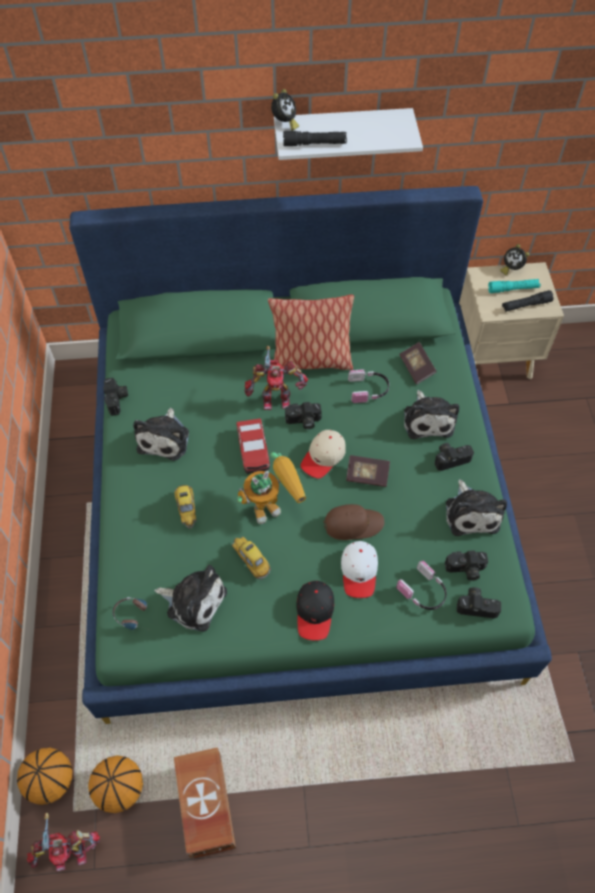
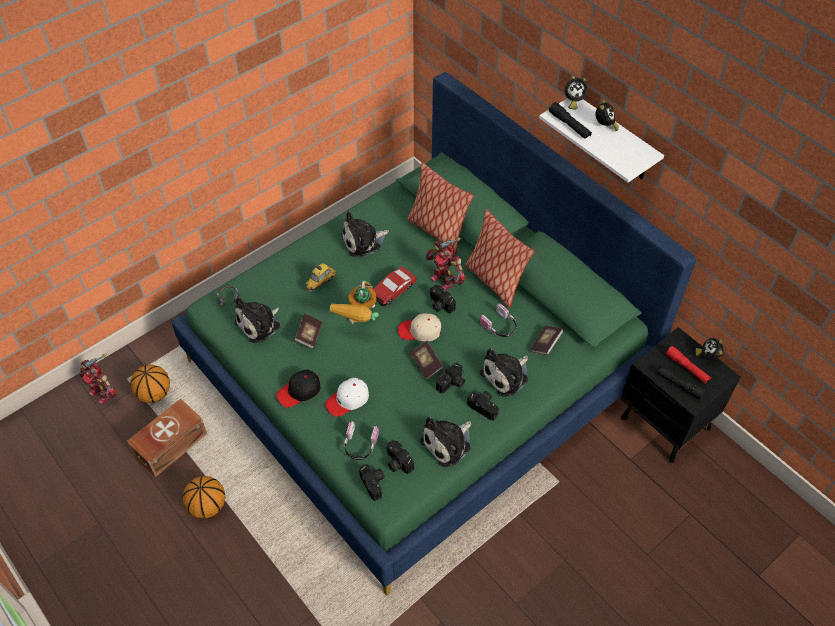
camera: 55 degrees right, 5 degrees down
(50, 781) = (137, 356): basketball -> basketball (207, 505)
(117, 400) = (371, 201): camera -> camera (451, 384)
(193, 600) = (260, 323): plush toy -> plush toy turned 60 degrees clockwise
(209, 368) = (437, 231): none -> pillow
(250, 560) = (309, 335): toy car -> book
(273, 504) = (360, 324): toy robot -> toy robot turned 75 degrees clockwise
(339, 122) = (604, 126): none -> alarm clock
(353, 524) = (381, 377): brown cap -> none
(493, 358) = (665, 425): beige nightstand -> black nightstand
(513, 289) = (687, 368): turquoise flashlight -> red flashlight

